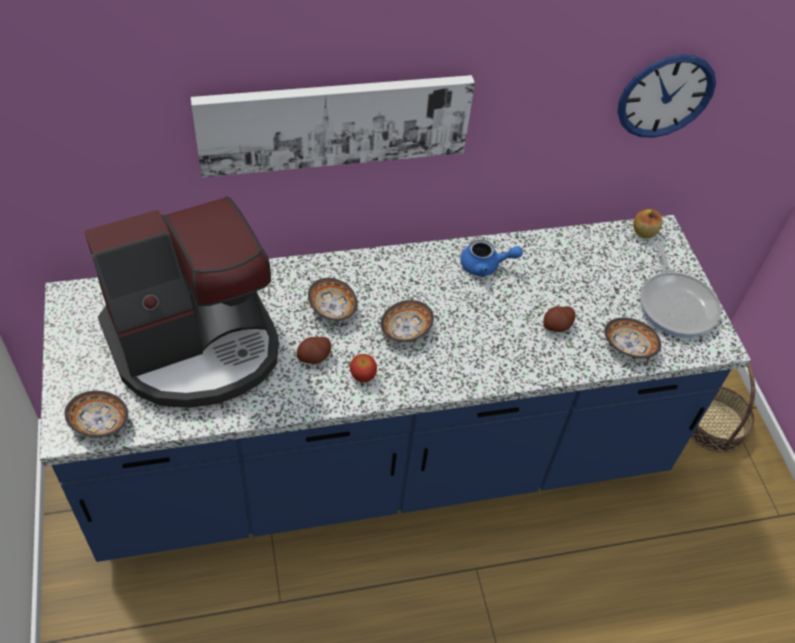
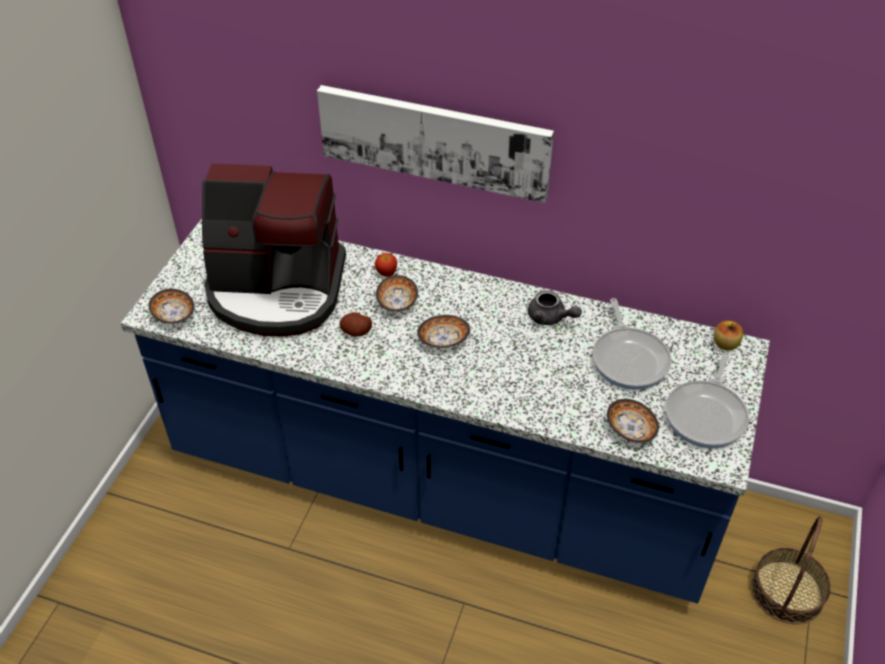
camera: 35 degrees right, 5 degrees down
(362, 376) = (382, 360): apple -> apple (386, 272)
(485, 266) = (550, 318): blue teapot -> grey teapot
(557, 326) = (577, 387): potato -> none
(579, 278) = (629, 358): none -> frying pan
(665, 96) = (752, 207): wall clock -> none

